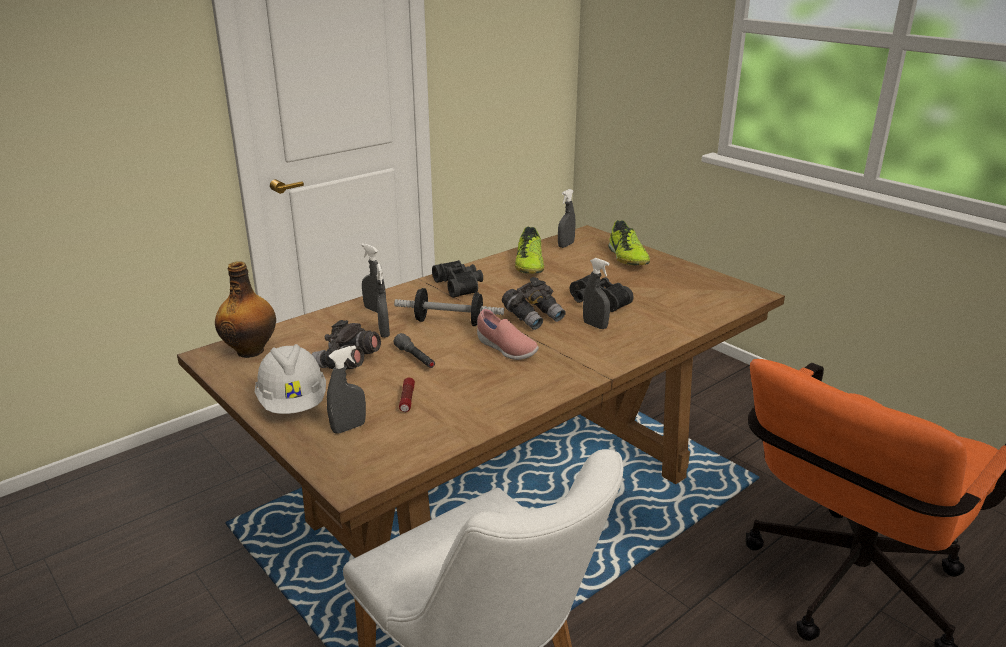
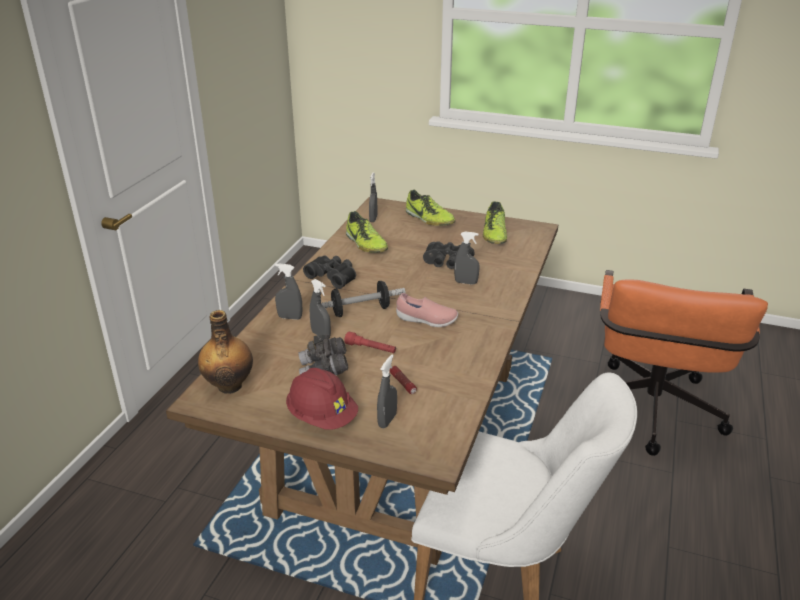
camera: 30 degrees left, 5 degrees up
(293, 403) = (322, 417): white hard hat -> red hard hat
(415, 358) = (370, 349): grey flashlight -> red flashlight
(533, 317) = (417, 288): grey binoculars -> none
(687, 288) = (494, 235): none -> shoe

